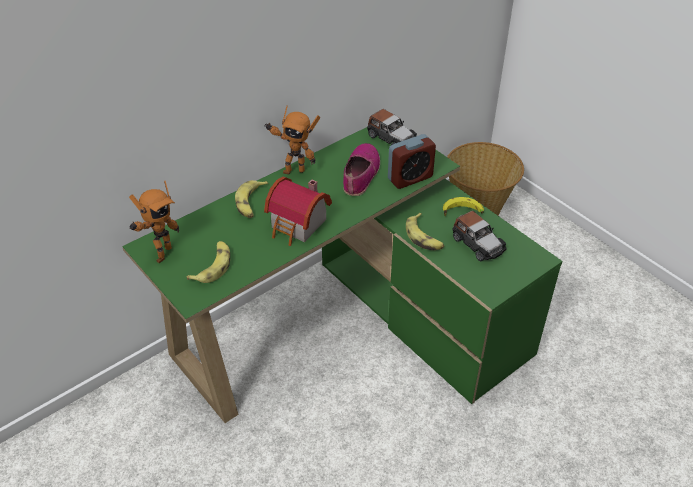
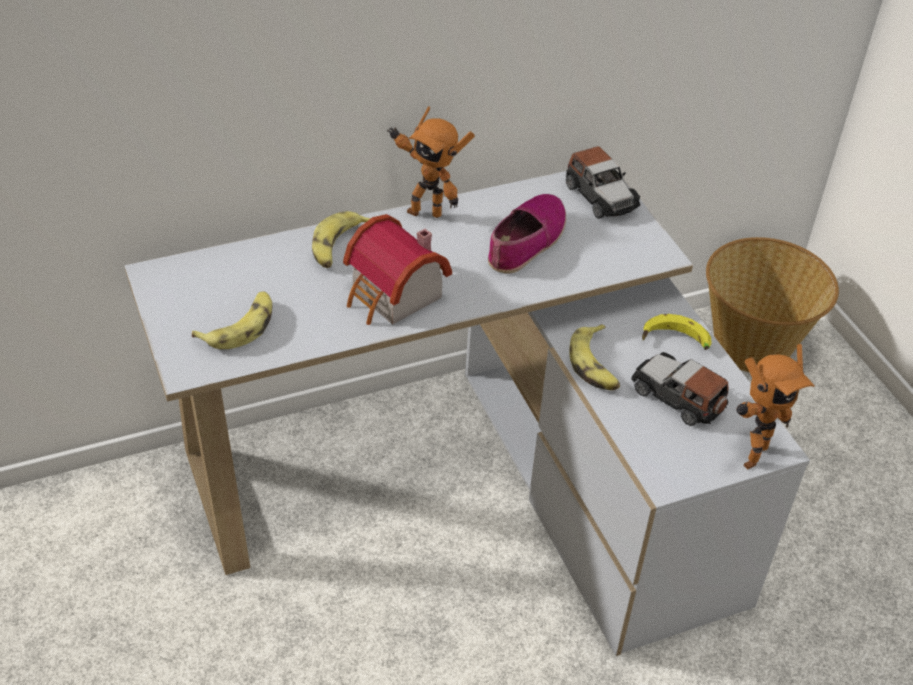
camera: 15 degrees right, 0 degrees up
(161, 254) = (173, 290): toy robot -> toy robot (750, 454)
(350, 325) = (472, 479): green desk -> white desk
(410, 178) = (602, 265): alarm clock -> none
(477, 244) = (678, 397): toy car -> toy car turned 150 degrees clockwise

